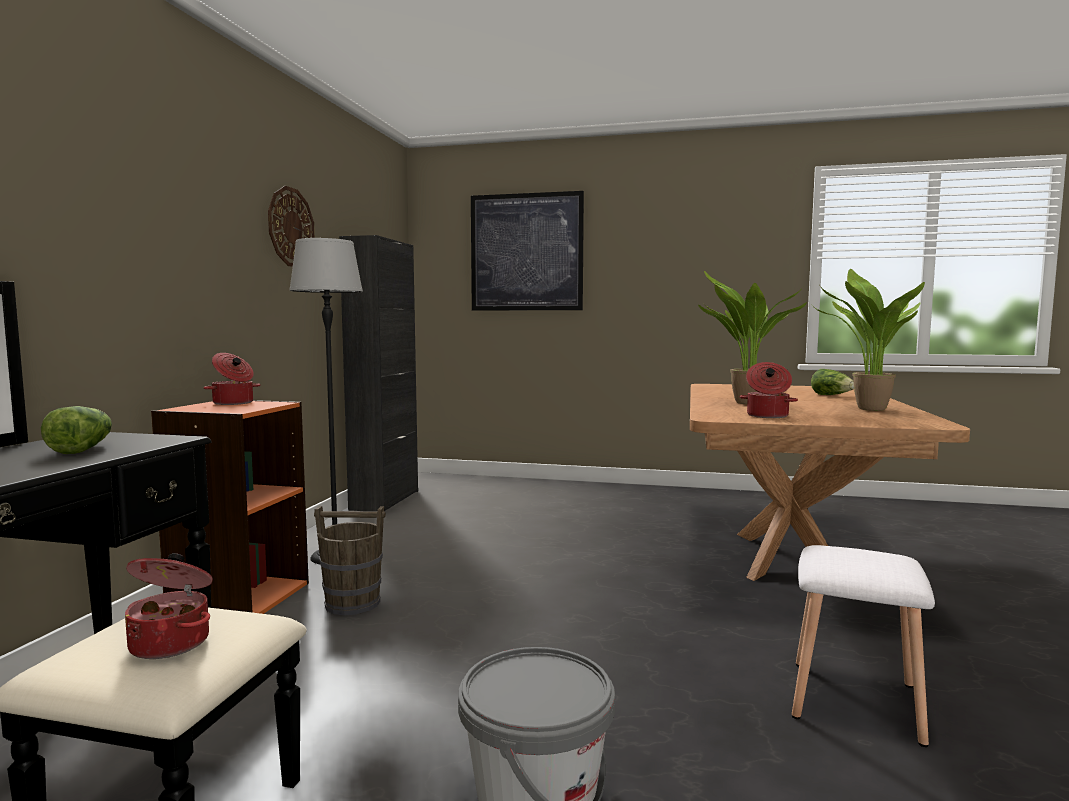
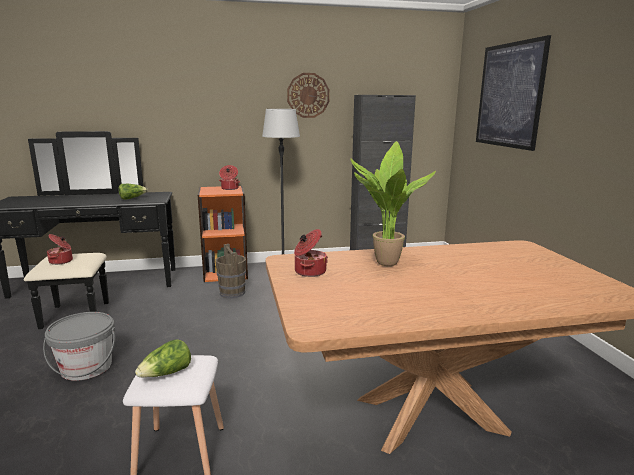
camera: 65 degrees right, 10 degrees up
(832, 396) = (512, 290): lettuce -> lettuce (166, 374)
(866, 409) = (402, 303): potted plant -> none

